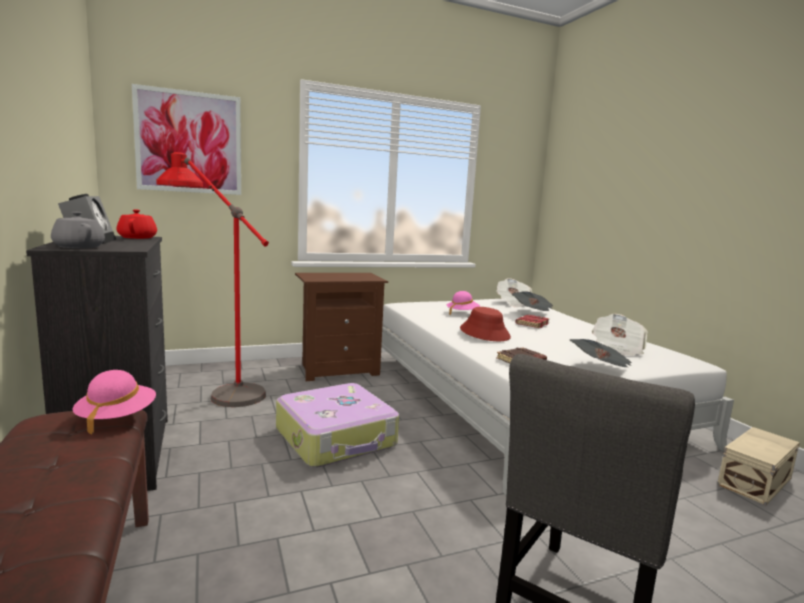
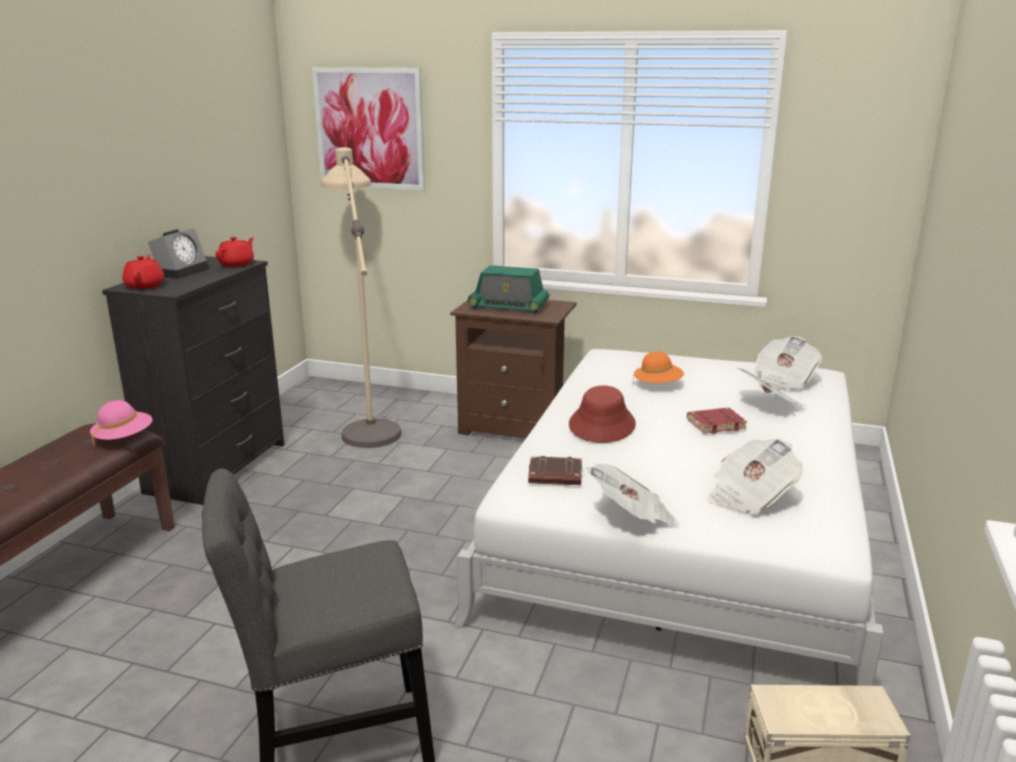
camera: 40 degrees right, 10 degrees up
(79, 247) = (145, 285): grey teapot -> red teapot
(216, 386) = (367, 418): red floor lamp -> beige floor lamp
(336, 276) = (508, 306): none -> radio
(337, 438) = (392, 508): suitcase -> none
(462, 313) = (657, 385): pink hat -> orange hat

